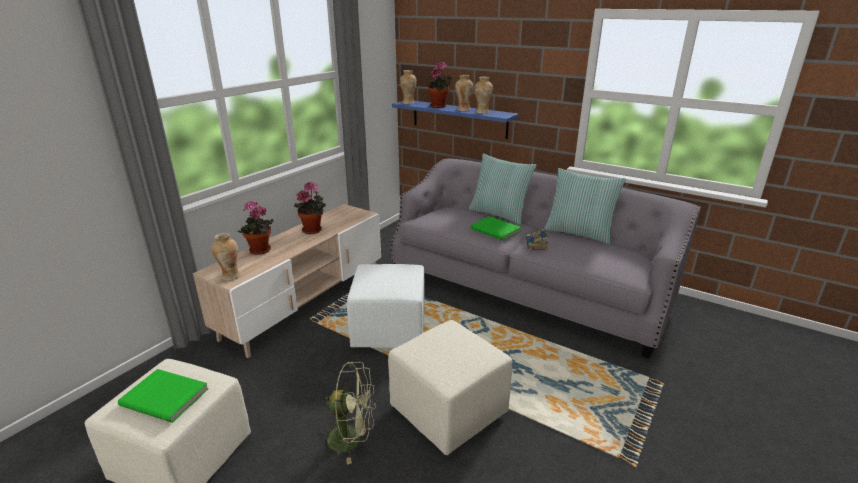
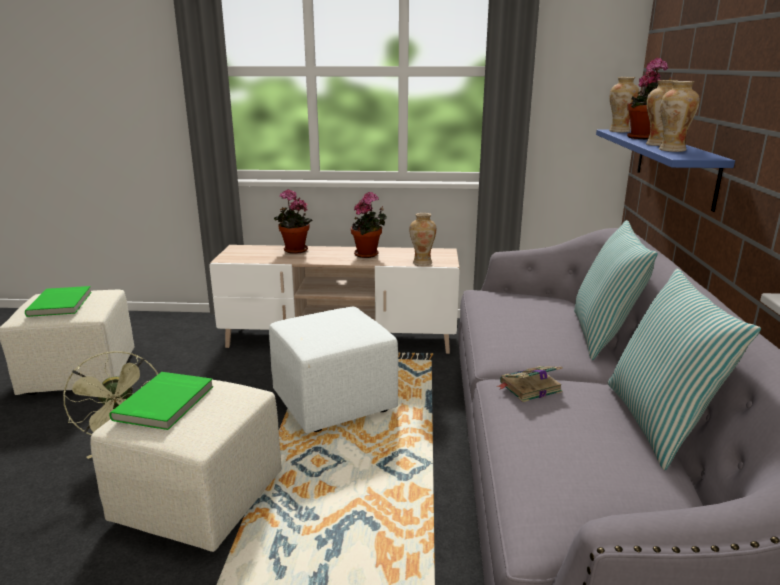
camera: 60 degrees right, 5 degrees down
(230, 276) = (234, 256): vase -> vase (422, 263)
(496, 230) = (532, 344): green book -> green book (166, 403)

